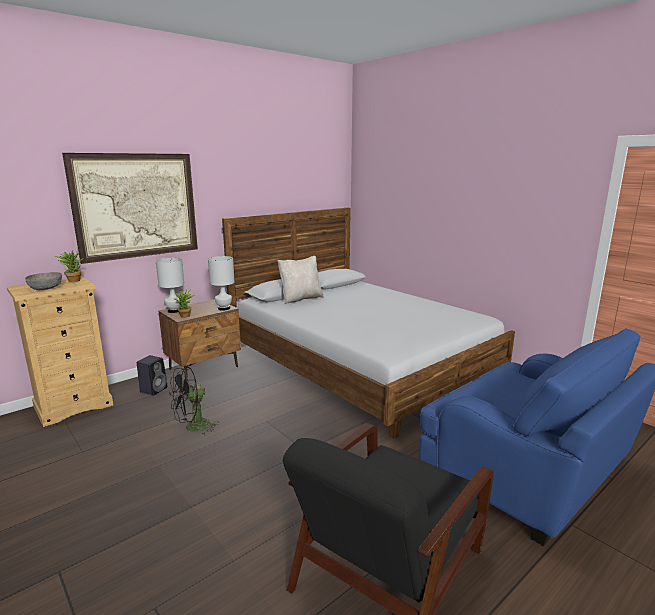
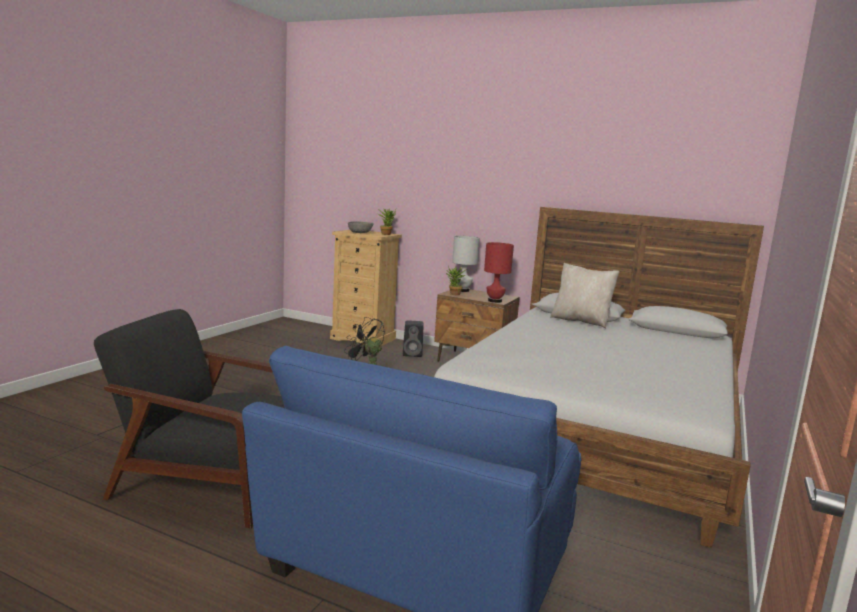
camera: 65 degrees right, 5 degrees down
(136, 206) = (457, 180): picture -> none
(224, 308) = (495, 301): white table lamp -> red table lamp

